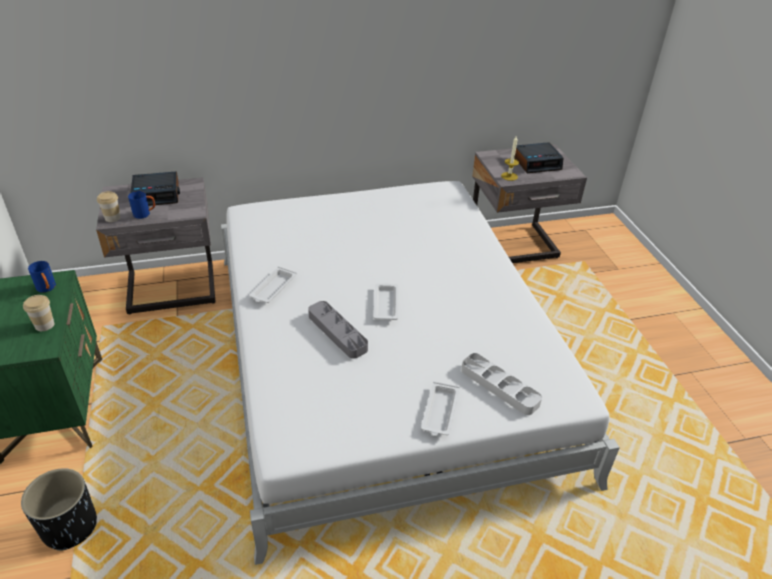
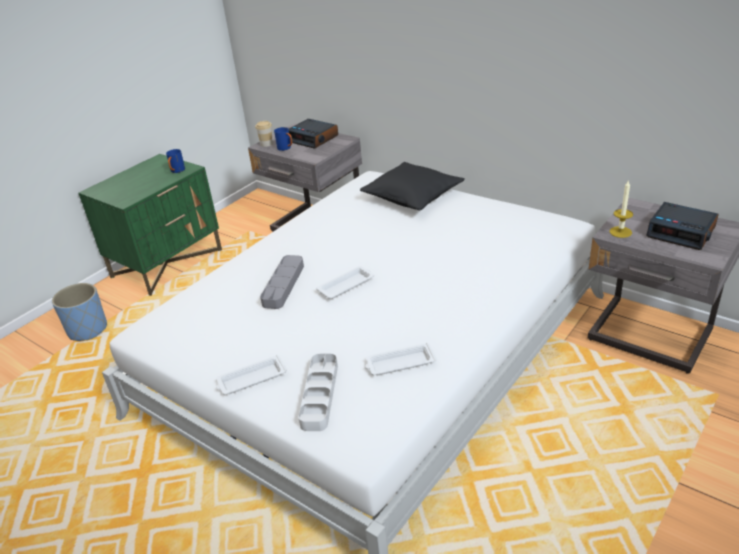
camera: 55 degrees right, 5 degrees down
(44, 325) = (144, 190): cup -> none
(69, 527) = (87, 330): black planter -> blue planter
(273, 288) = (298, 235): white tray -> white tray (399, 363)
(311, 213) = (412, 197): none -> black pillow

